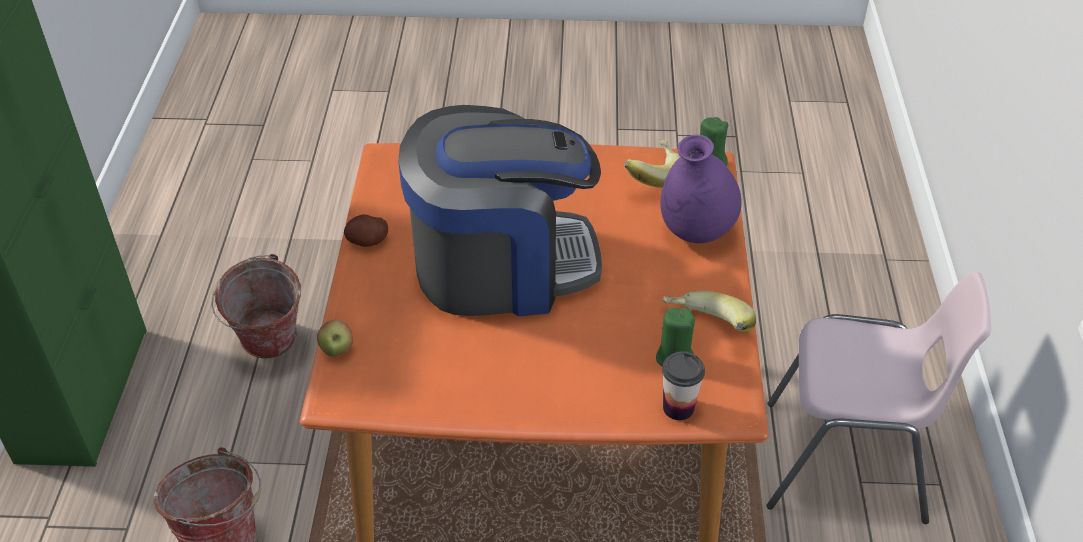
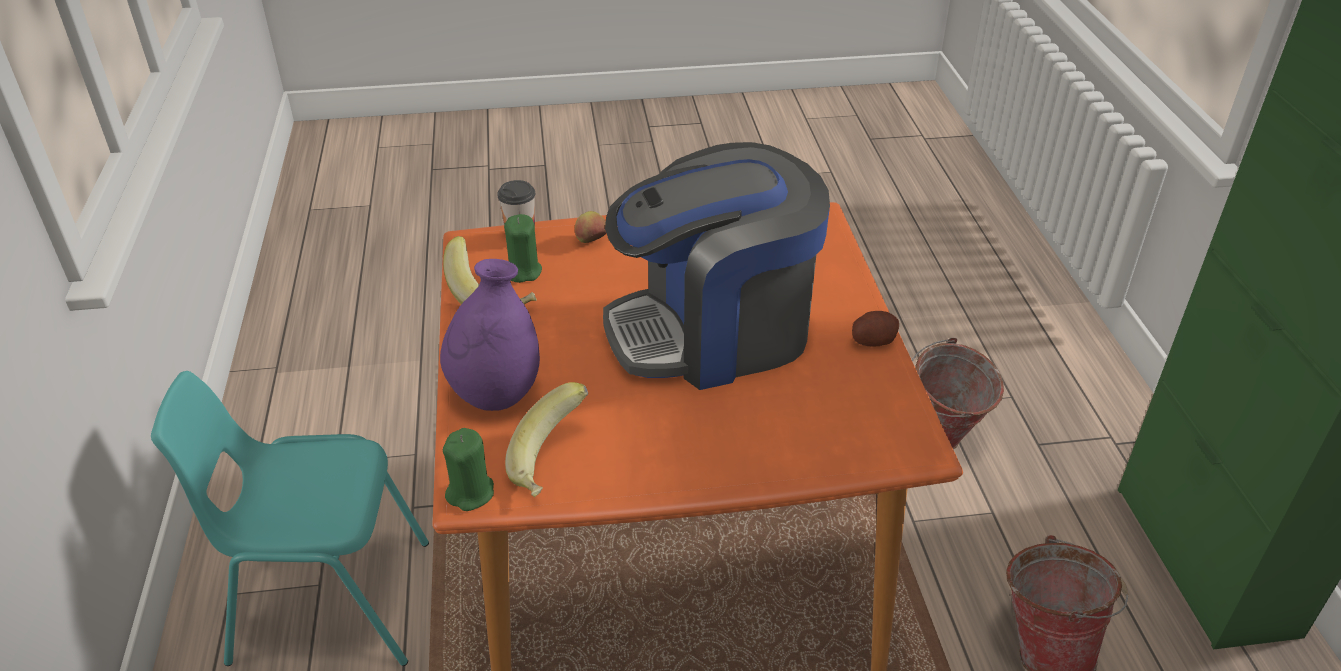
camera: 170 degrees right, 5 degrees down
(337, 350) = (839, 245): apple -> apple (591, 241)
(847, 464) = (329, 602): pink chair -> turquoise chair

